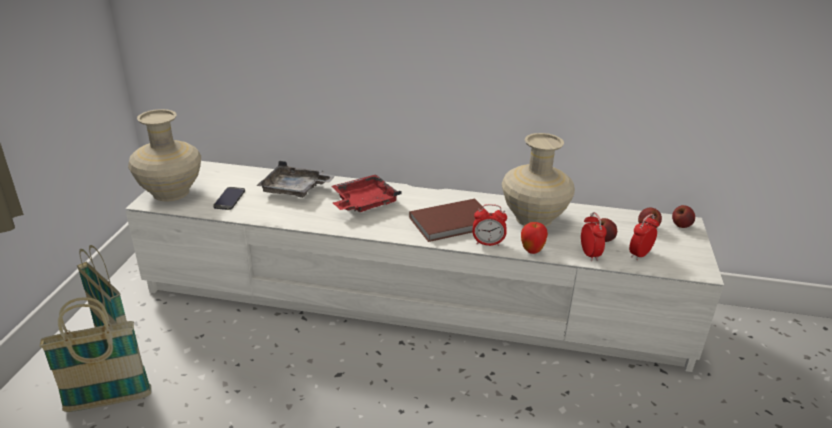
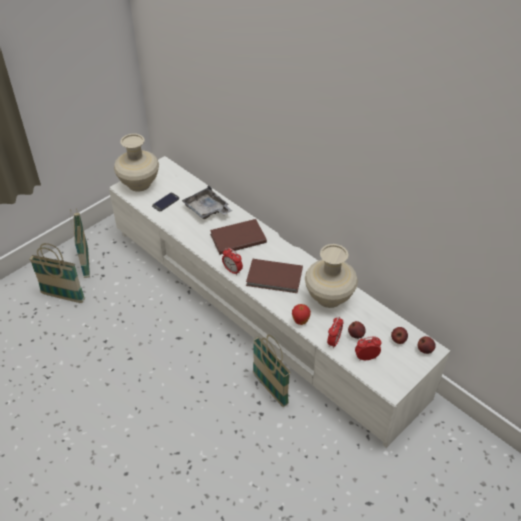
camera: 35 degrees right, 15 degrees up
(363, 203) = (237, 238): red tray -> brown book
(488, 243) = (279, 303): alarm clock -> alarm clock (232, 270)
(511, 376) = (270, 389): none -> basket

